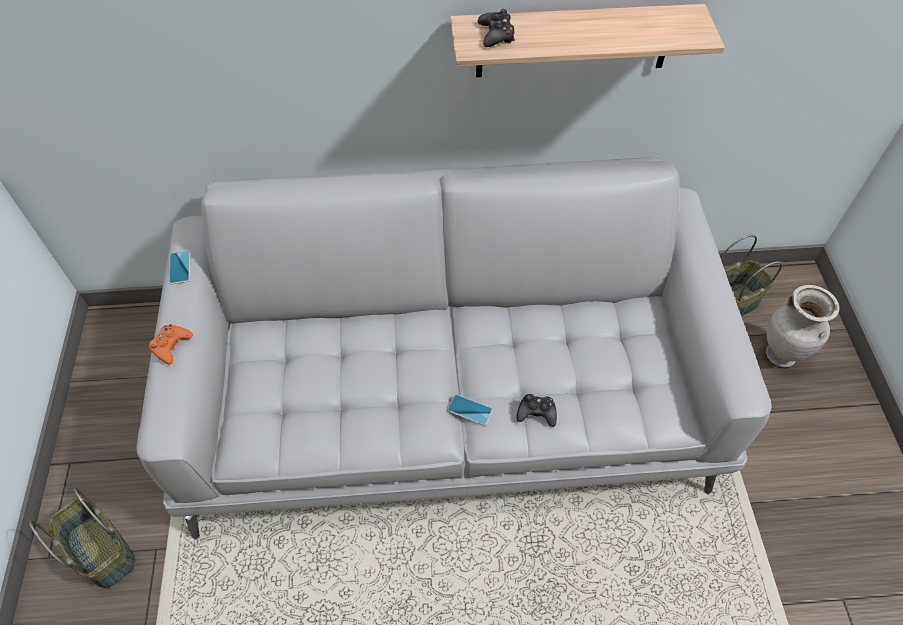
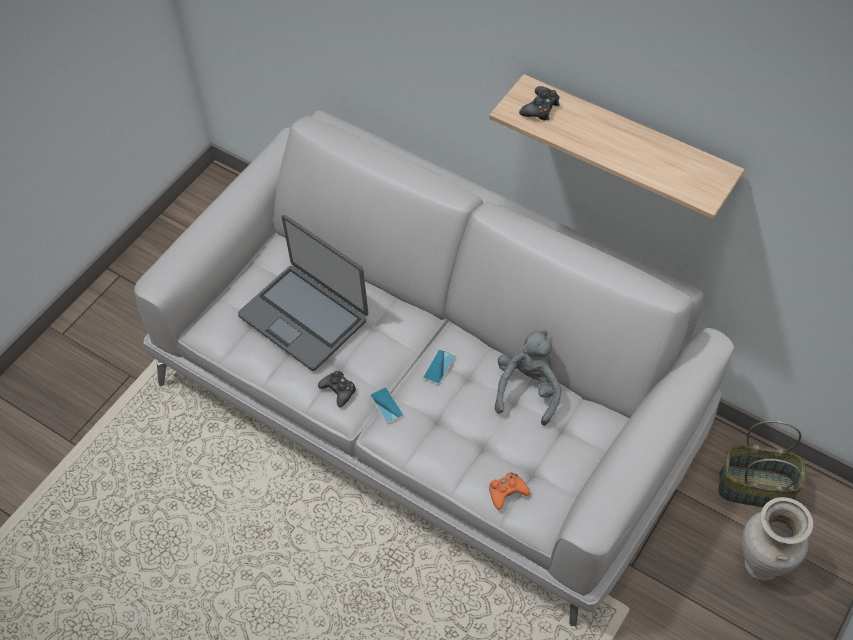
camera: 40 degrees right, 0 degrees up
(100, 551) = (96, 351): basket -> none
(171, 346) = (208, 222): orange game controller -> orange game controller (507, 492)
(179, 267) = (258, 166): phone -> phone (439, 367)
(328, 379) = (304, 317): none -> laptop
(536, 413) = (434, 441): black game controller -> black game controller (338, 390)
(569, 322) = (528, 390): none -> grey plush toy

